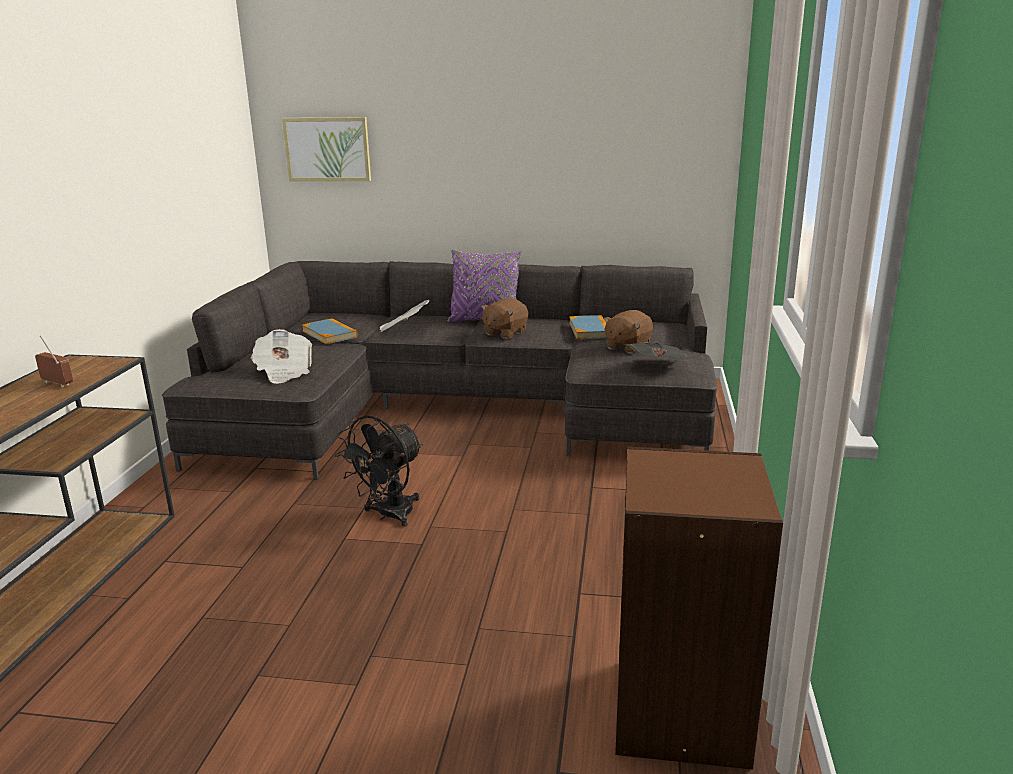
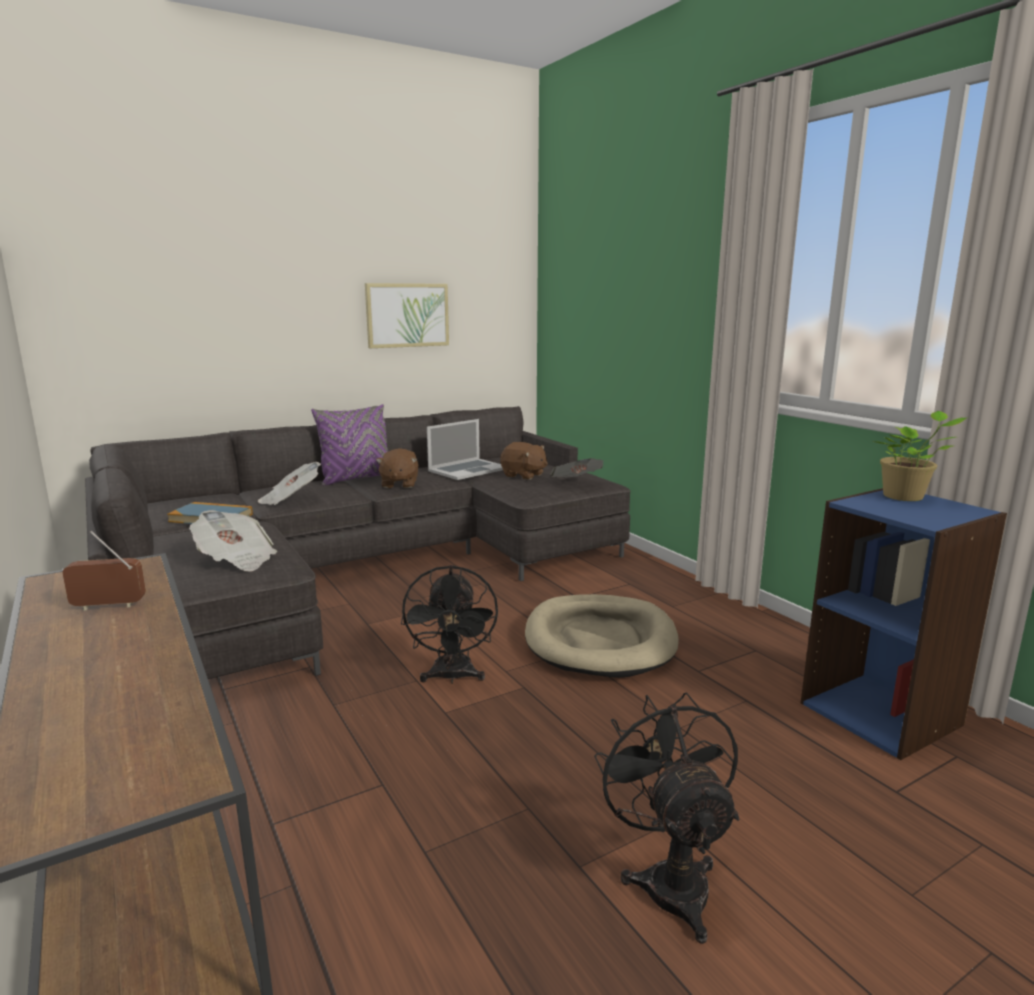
camera: 40 degrees left, 5 degrees down
(289, 715) = (669, 879): none -> black fan
(327, 149) = (127, 306): picture -> picture (407, 315)
(542, 532) = (600, 640): none -> beige dog bed
(589, 330) = (468, 470): book -> laptop
(627, 347) = (523, 475): brown plush toy -> brown plush toy turned 60 degrees counterclockwise
(682, 712) = (881, 713): brown bookcase -> blue bookcase
(727, 469) = (906, 497): none -> potted plant

